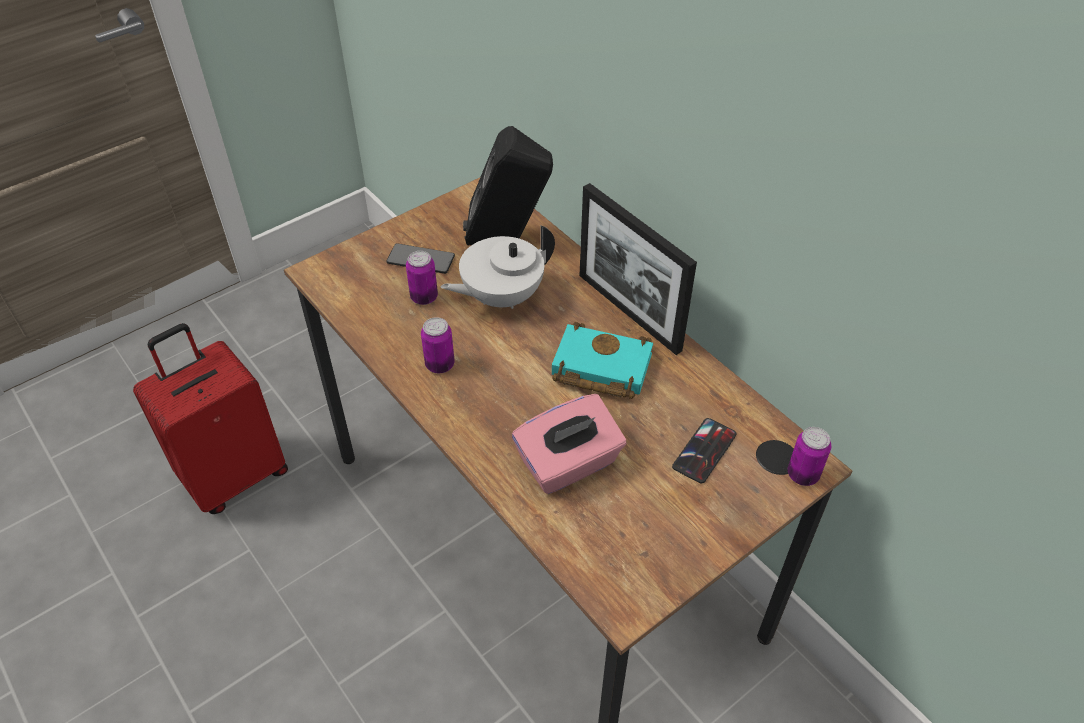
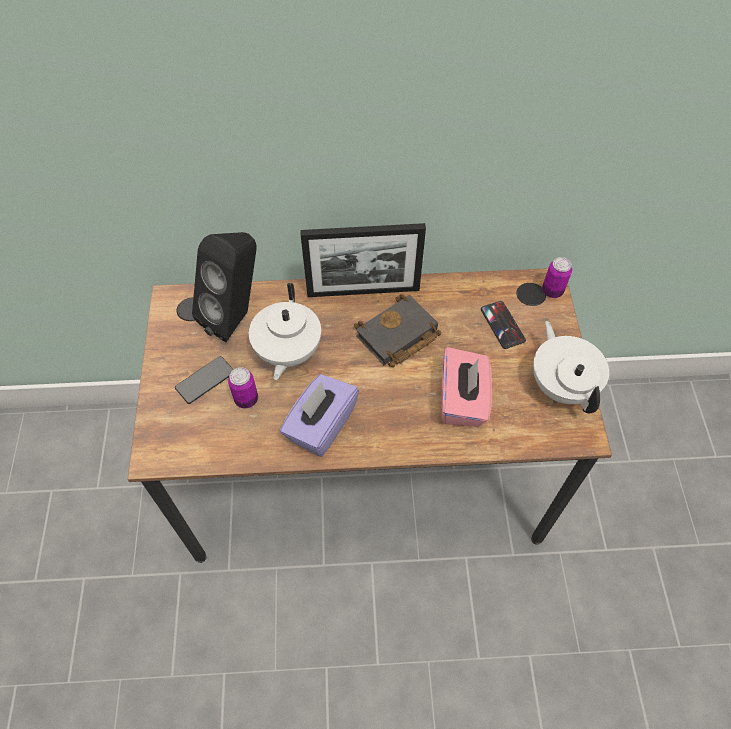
camera: 55 degrees left, 10 degrees up
(234, 475) = (145, 651): red suitcase -> none
(440, 365) = (321, 425): can -> purple tissue box
(598, 368) = (397, 337): turquoise book -> black book
(675, 550) = (562, 385): none -> white teapot

